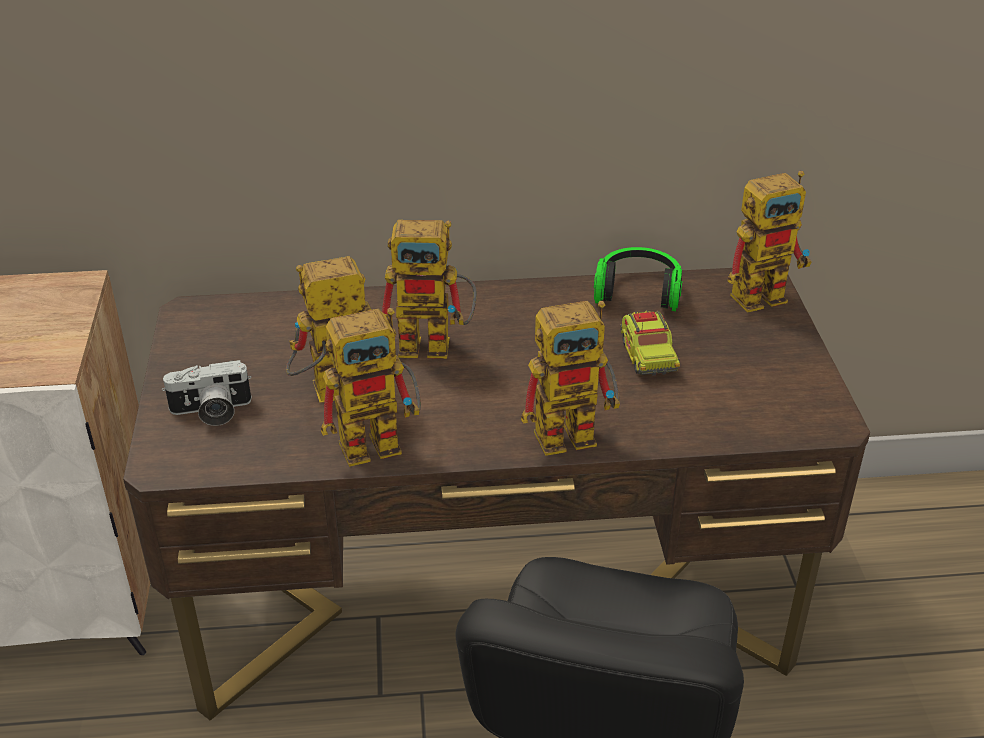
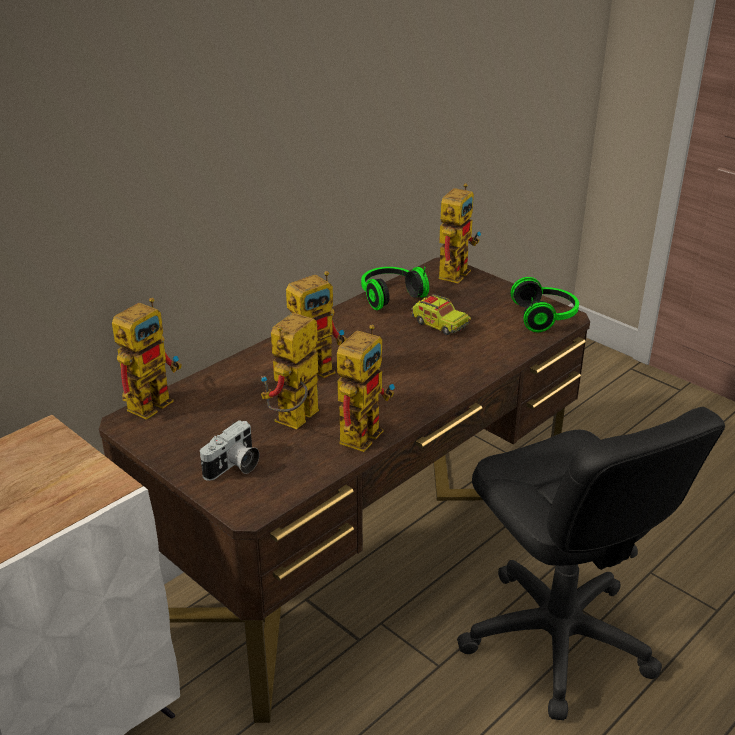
camera: 40 degrees left, 5 degrees down
(576, 432) = (457, 376): toy robot -> toy robot (154, 400)
(801, 411) = (545, 317): none -> headphones

